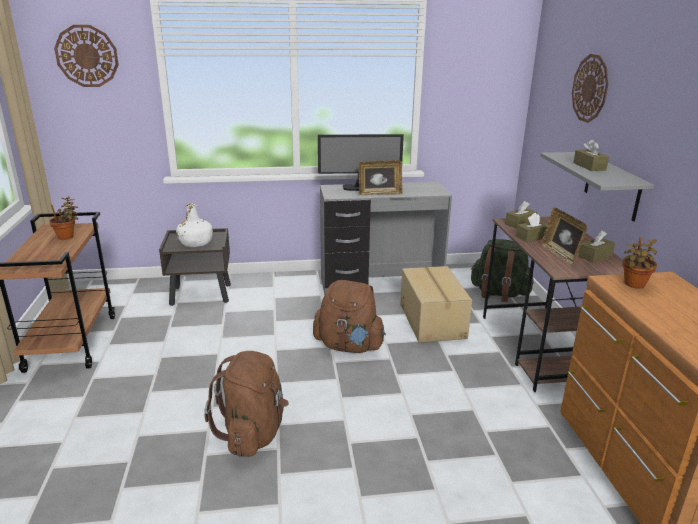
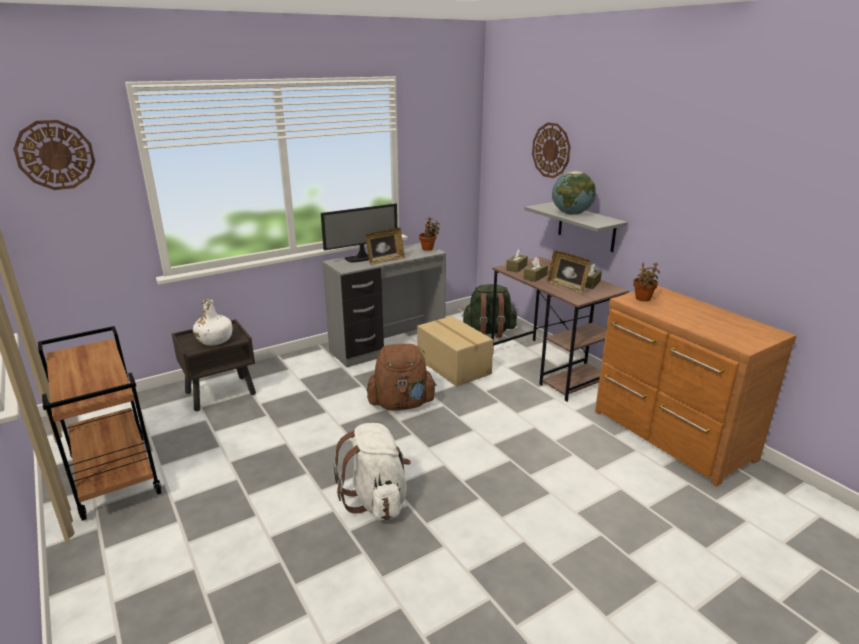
camera: 25 degrees left, 0 degrees up
(67, 237) = (96, 359): potted plant -> potted plant (428, 248)
(253, 433) = (377, 499): brown backpack -> white backpack
(589, 166) = (571, 213): brown tissue box -> globe

